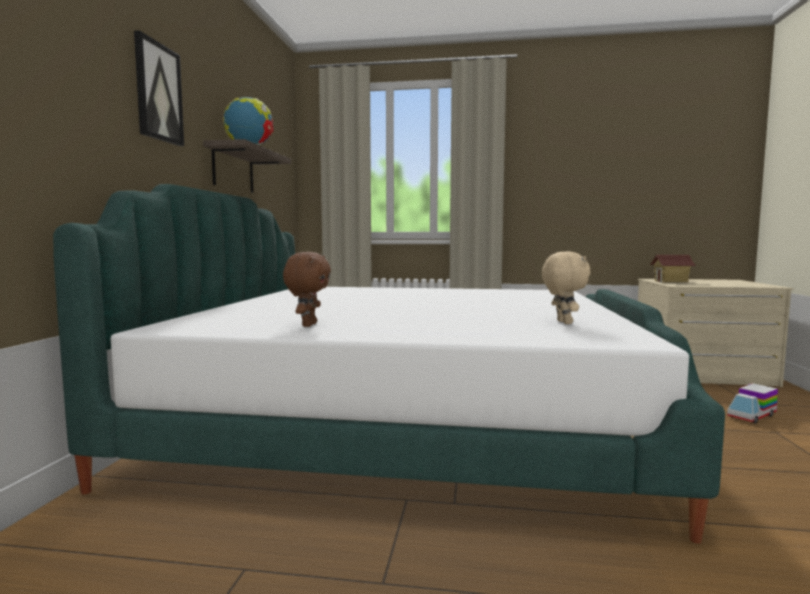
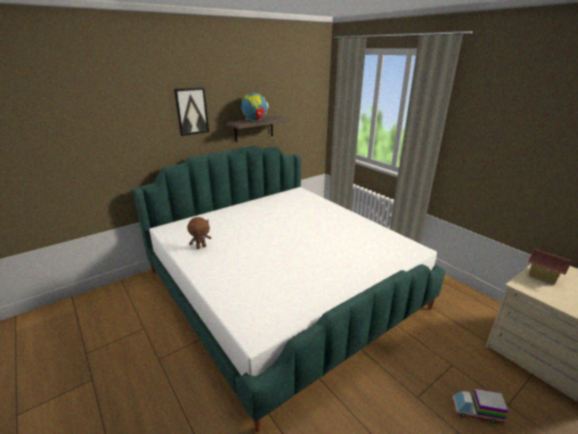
camera: 45 degrees right, 20 degrees up
(563, 322) = (286, 297): beige plush toy -> none

